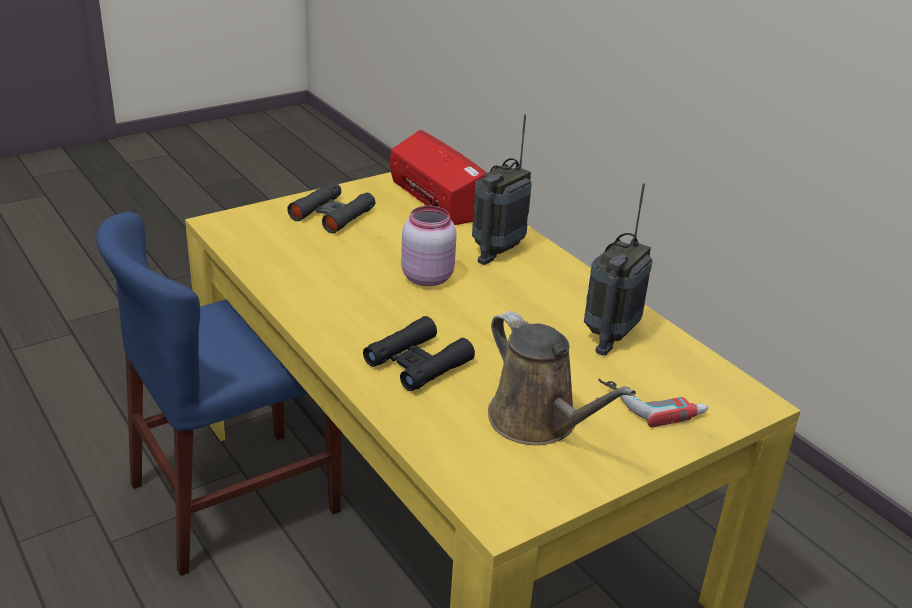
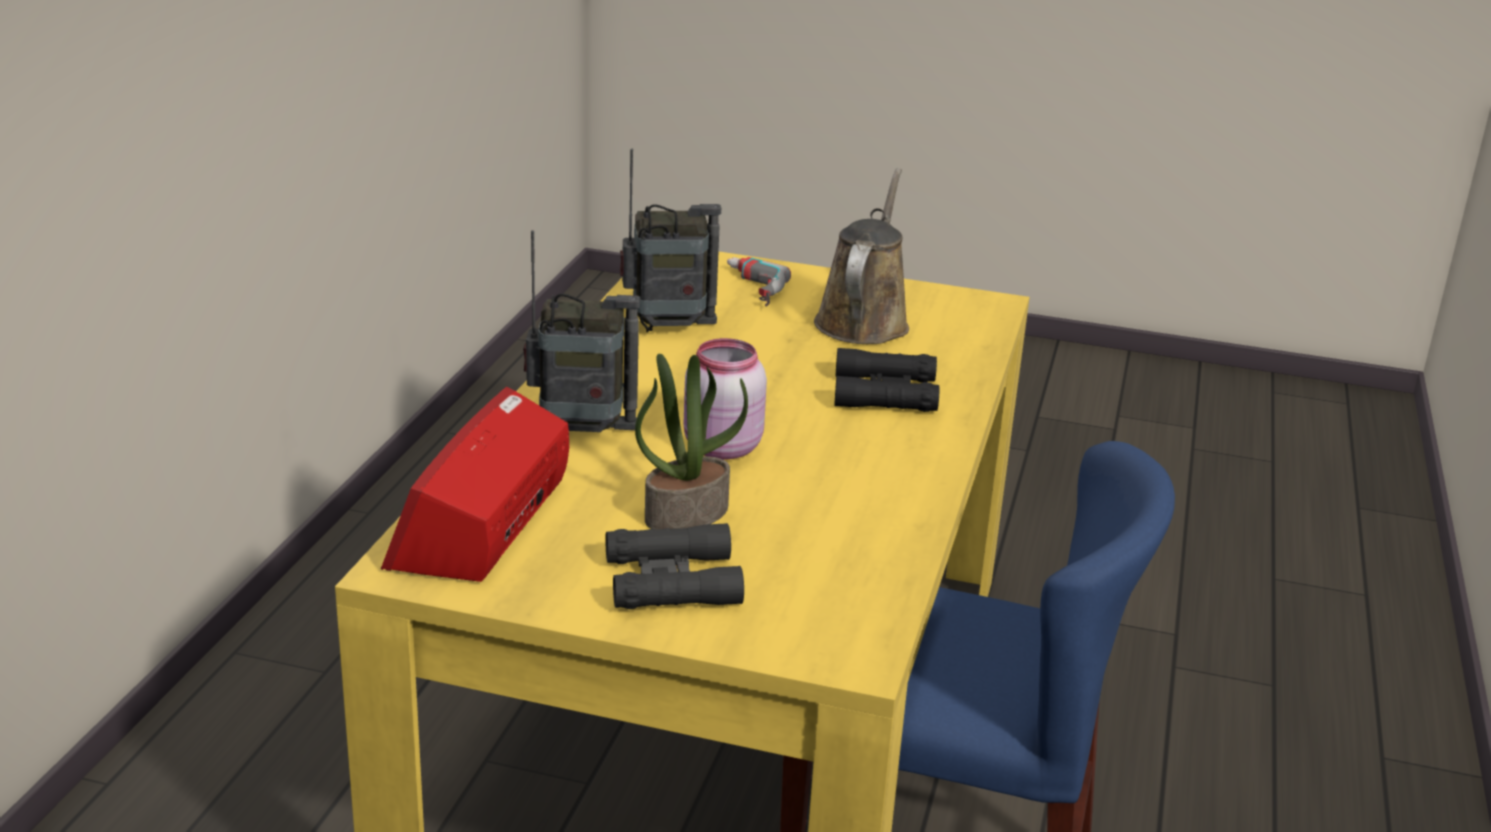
camera: 130 degrees left, 5 degrees down
(379, 240) = (686, 513): none -> potted plant

